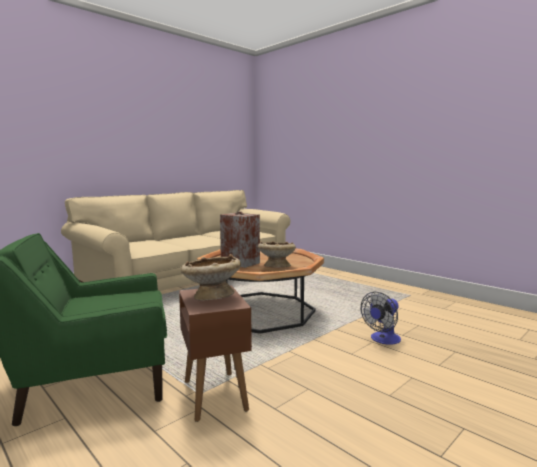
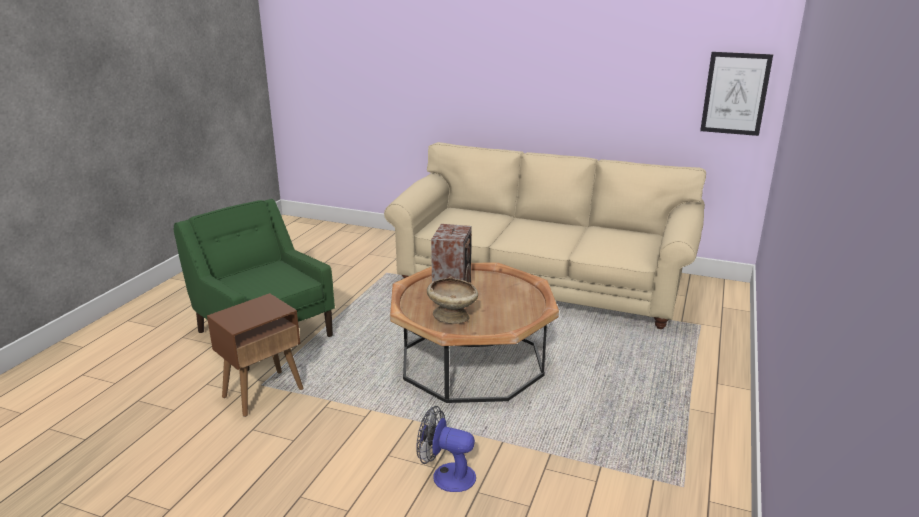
camera: 65 degrees right, 15 degrees up
(211, 297) = (253, 311): beige bowl -> none
(238, 151) = (735, 93): none -> picture

